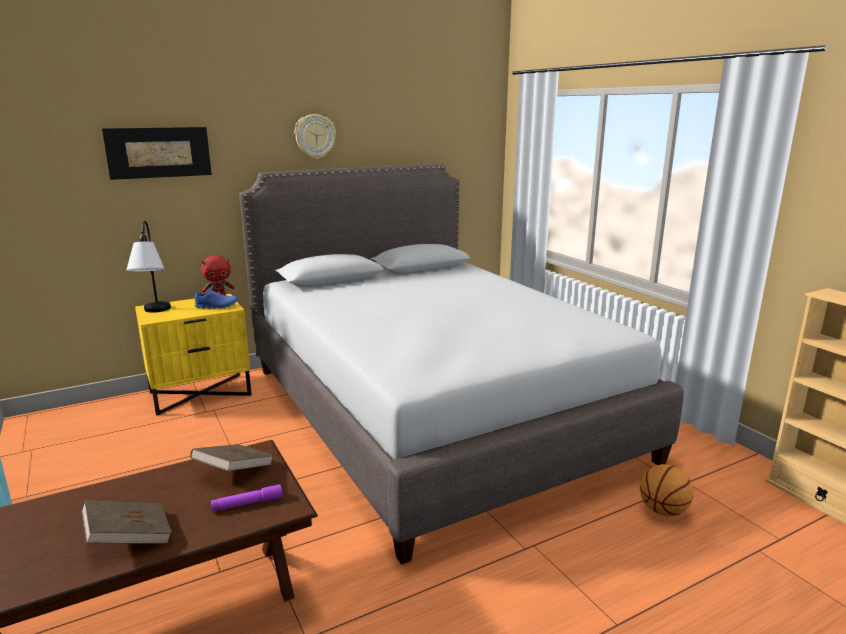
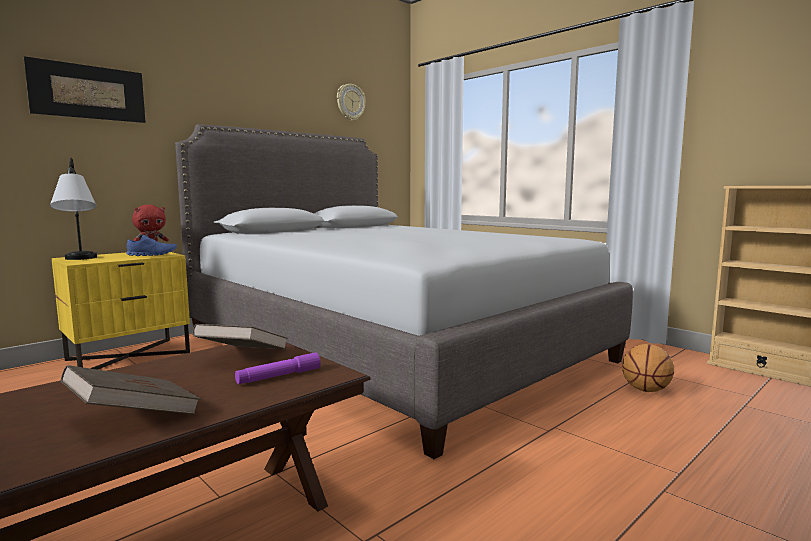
camera: 15 degrees left, 10 degrees down
(315, 136) = (249, 99): wall clock -> wall clock (350, 102)

